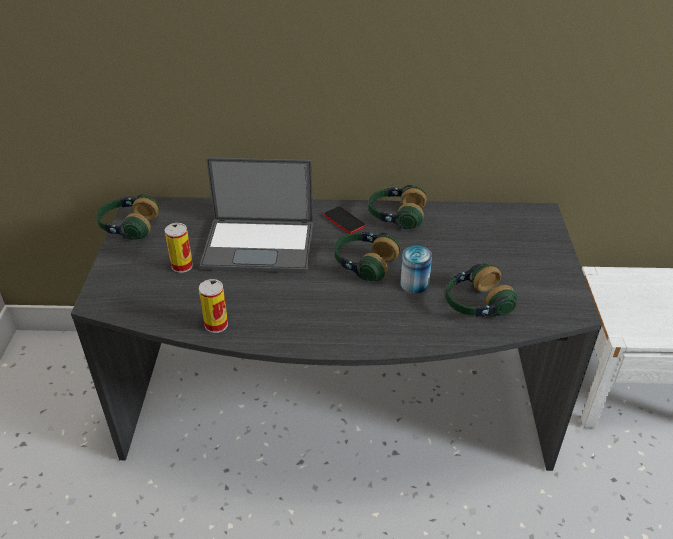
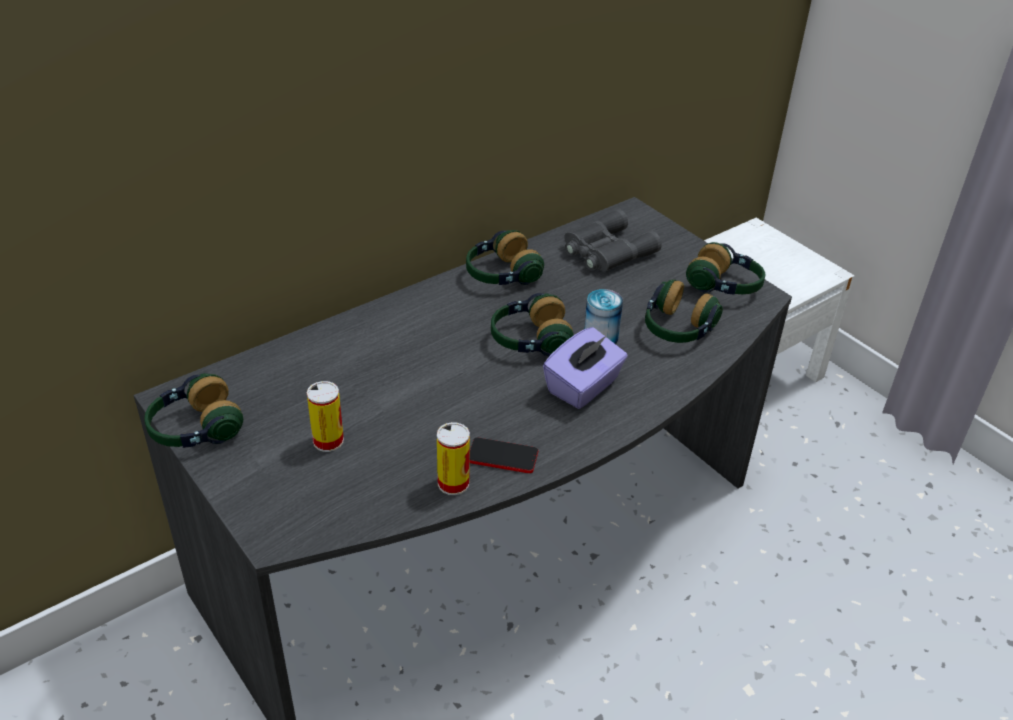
camera: 40 degrees left, 0 degrees up
(260, 245) = (393, 373): laptop -> none
(344, 221) = (453, 304): phone -> phone (502, 457)
(363, 309) = (583, 387): none -> purple tissue box
(488, 230) = (606, 251): none -> grey binoculars
(552, 292) = (724, 286): none -> headphones

